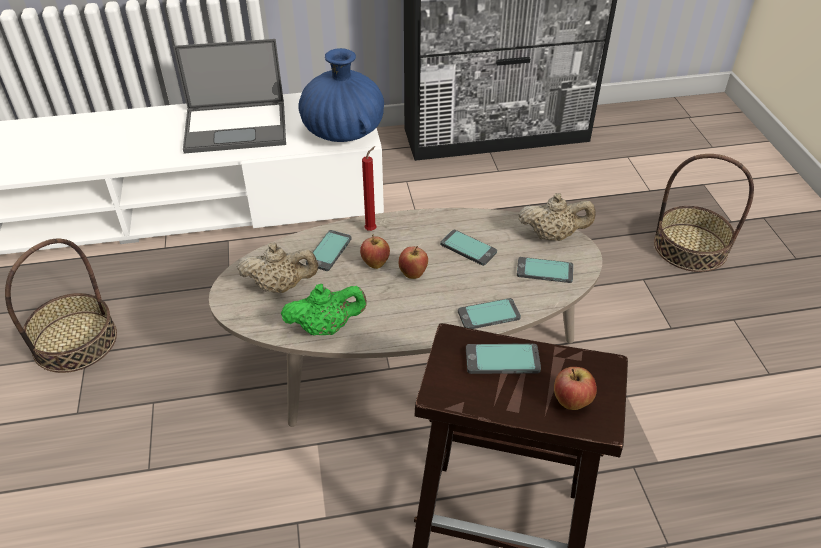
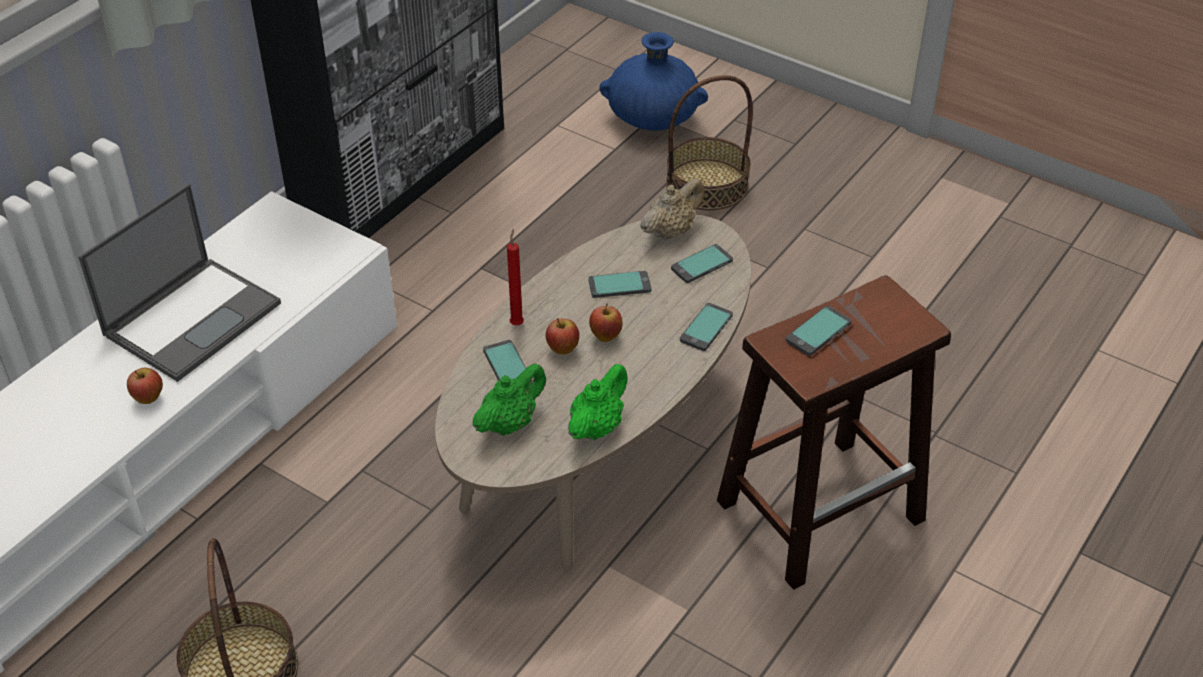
camera: 45 degrees left, 0 degrees up
(281, 286) = (510, 423): beige teapot -> green teapot
(343, 131) = (322, 253): blue vase -> blue vase (653, 118)
(571, 402) = (892, 328): apple -> apple (148, 399)

